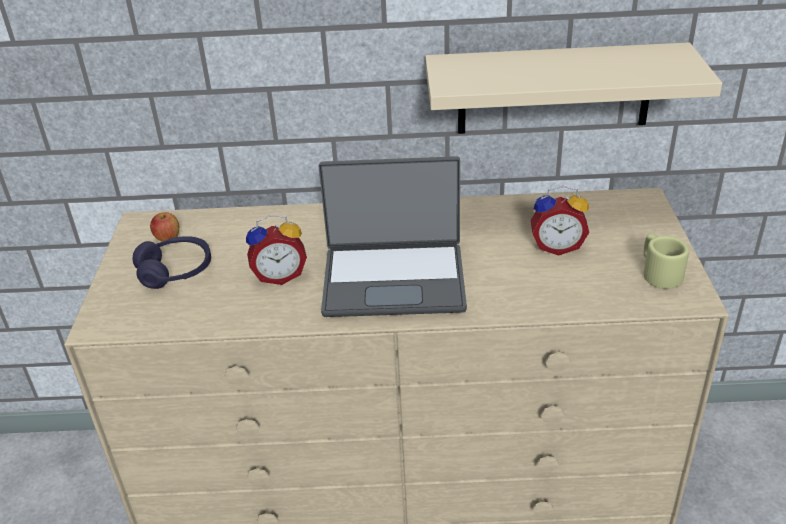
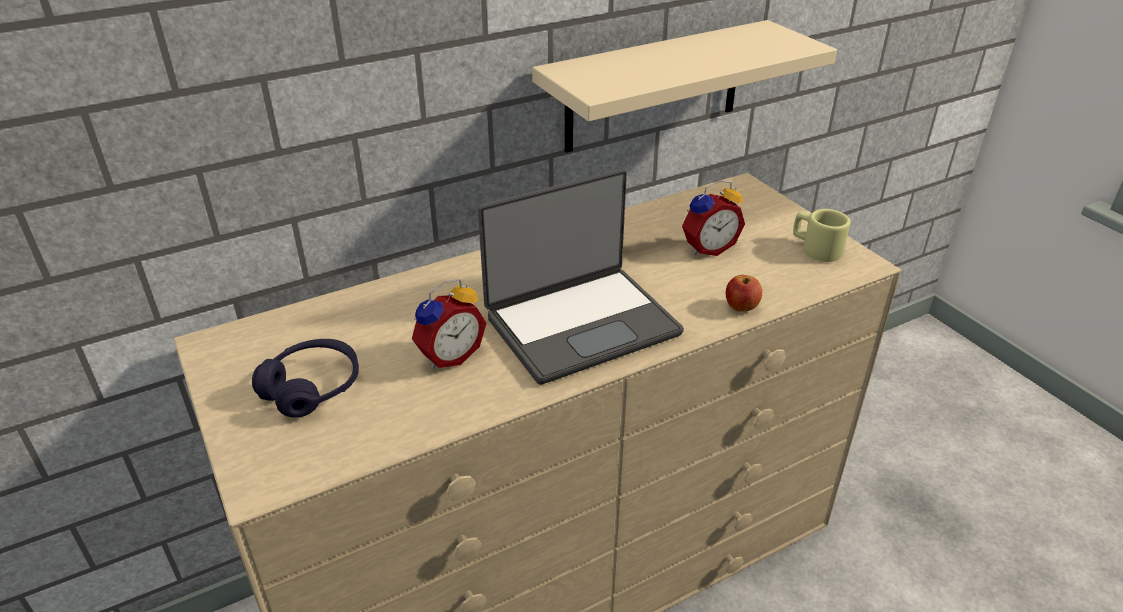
camera: 30 degrees left, 0 degrees up
(167, 239) = (267, 353): apple -> apple (741, 307)

